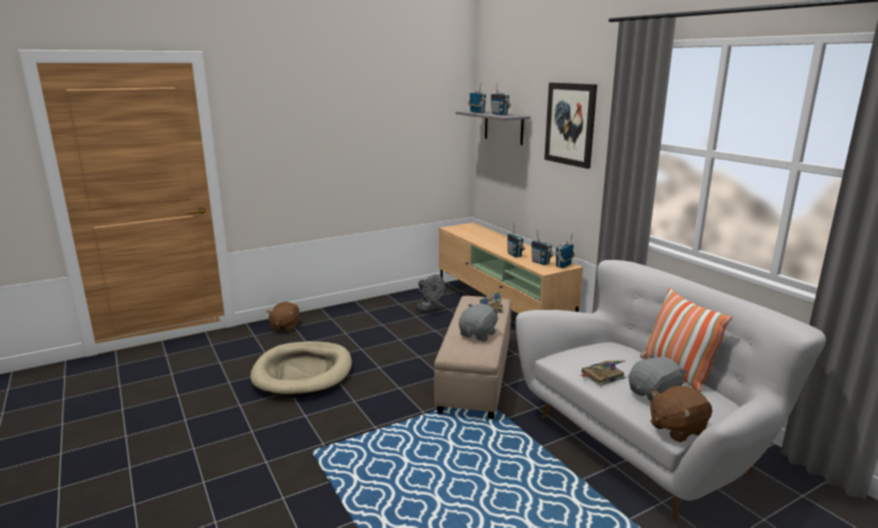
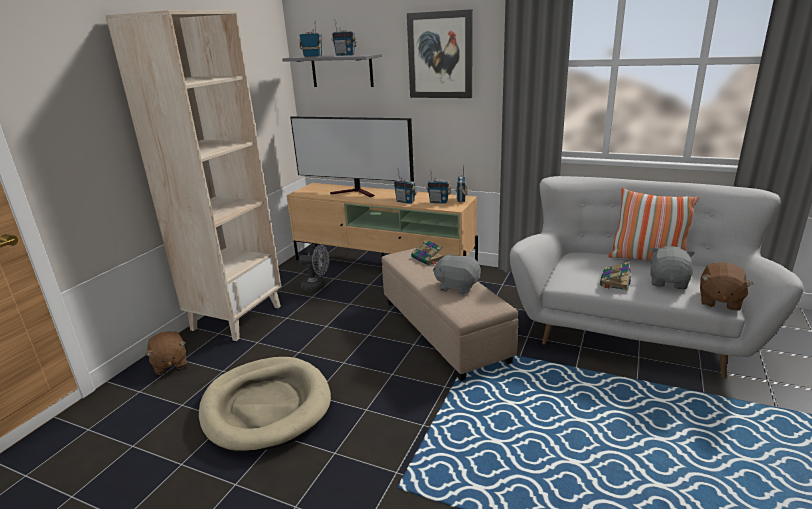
camera: 35 degrees left, 5 degrees up
(353, 312) = (236, 317): none -> beige bookcase
(478, 334) = (457, 286): grey plush toy -> grey plush toy turned 60 degrees counterclockwise
(490, 238) = (356, 192): none -> television

